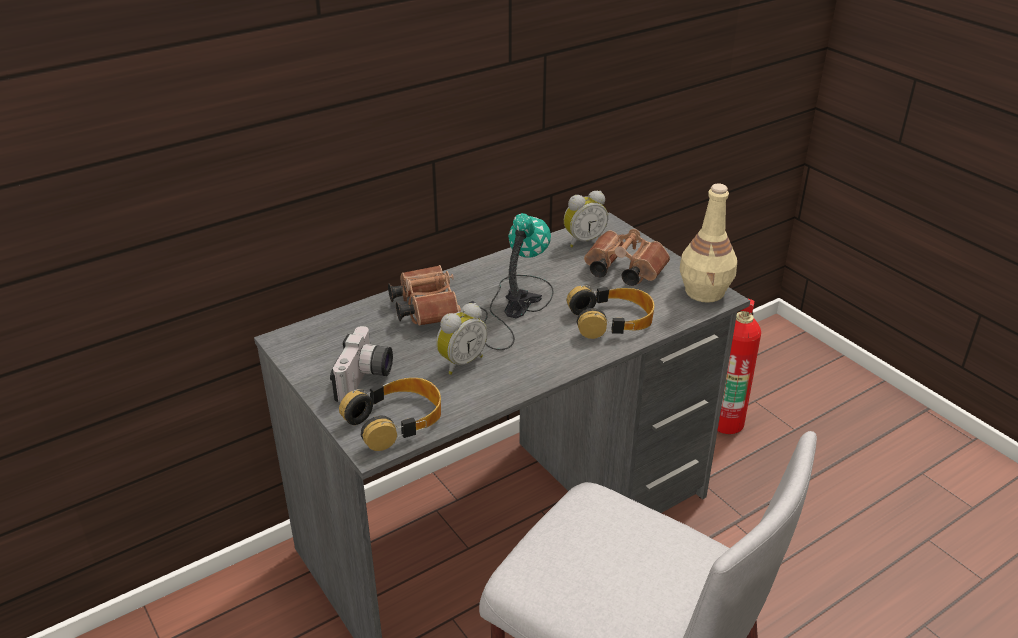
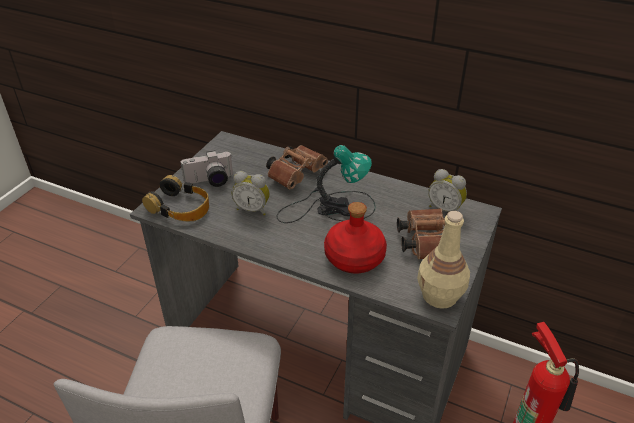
camera: 60 degrees right, 5 degrees up
(611, 320) = (354, 258): headphones -> red bottle

